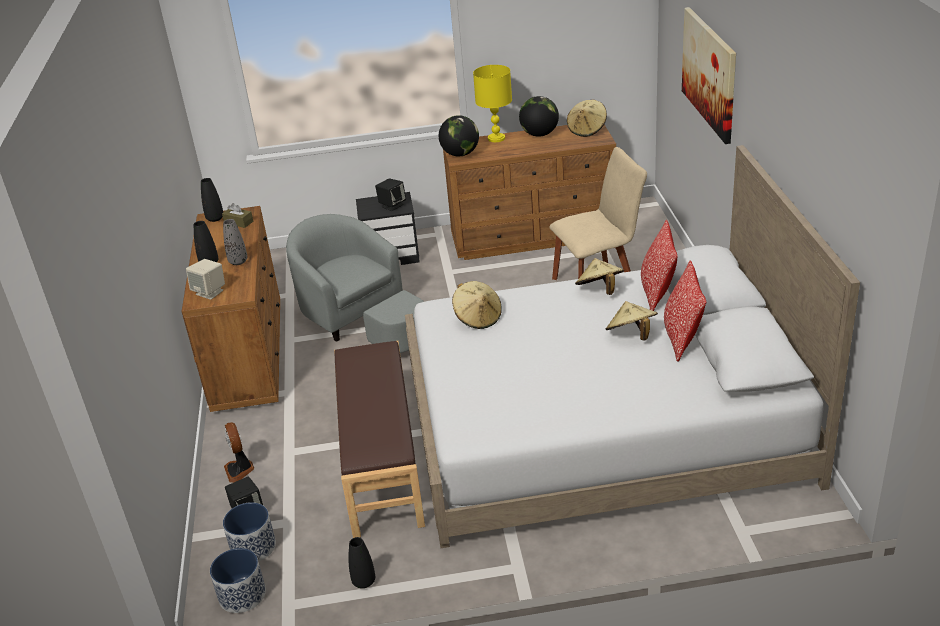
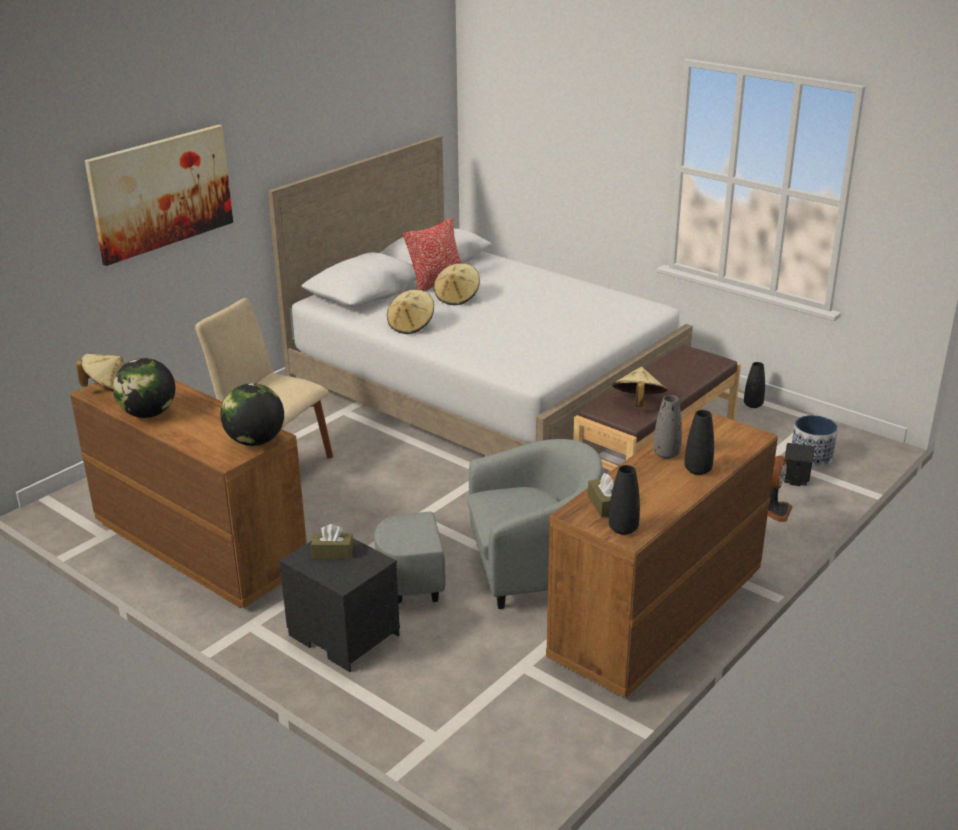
camera: 135 degrees left, 5 degrees down
(210, 292) = (731, 437): beige speaker -> none
(242, 595) = (843, 438): planter -> none
(360, 320) = (503, 575): grey armchair -> grey armchair turned 105 degrees counterclockwise
(392, 205) = (332, 552): black speaker -> brown tissue box
(478, 318) = (521, 354): beige hat -> beige hat (638, 403)
(496, 138) = (184, 437): yellow table lamp -> none
(657, 293) = (386, 306): pillow -> none

